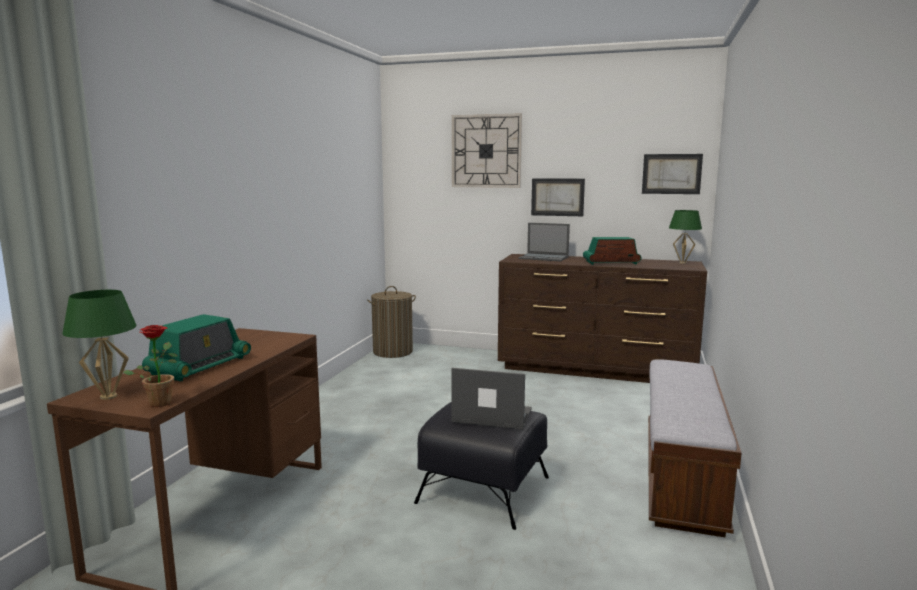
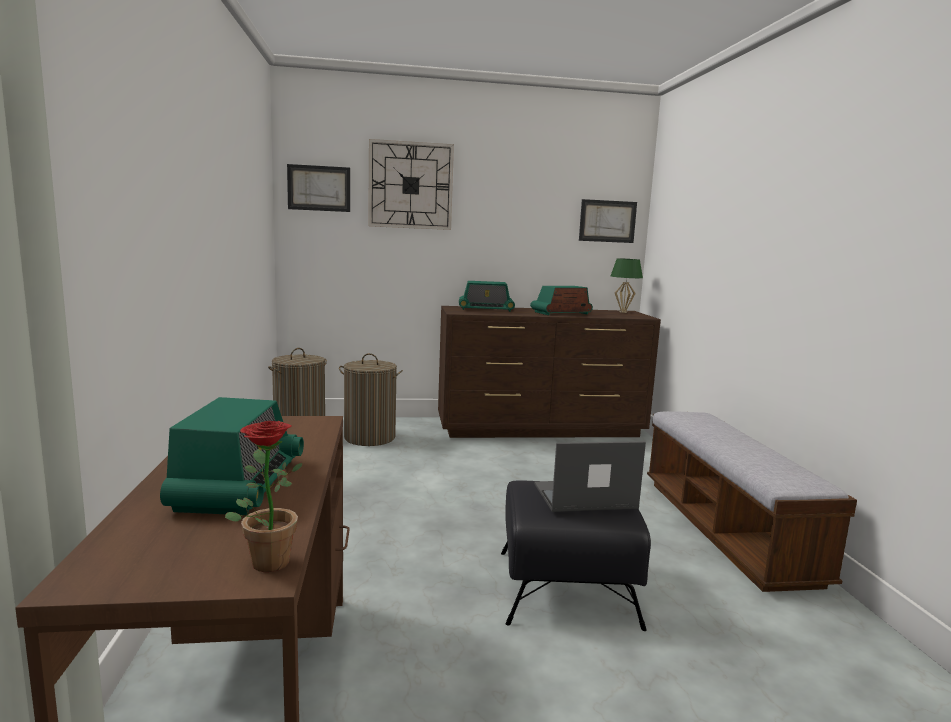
camera: 25 degrees left, 0 degrees up
(108, 396) = (145, 567): green table lamp -> none
(440, 362) = (370, 437): none -> laundry basket
(544, 258) = (486, 309): laptop -> radio
(557, 197) = (492, 242): picture -> picture (319, 188)

